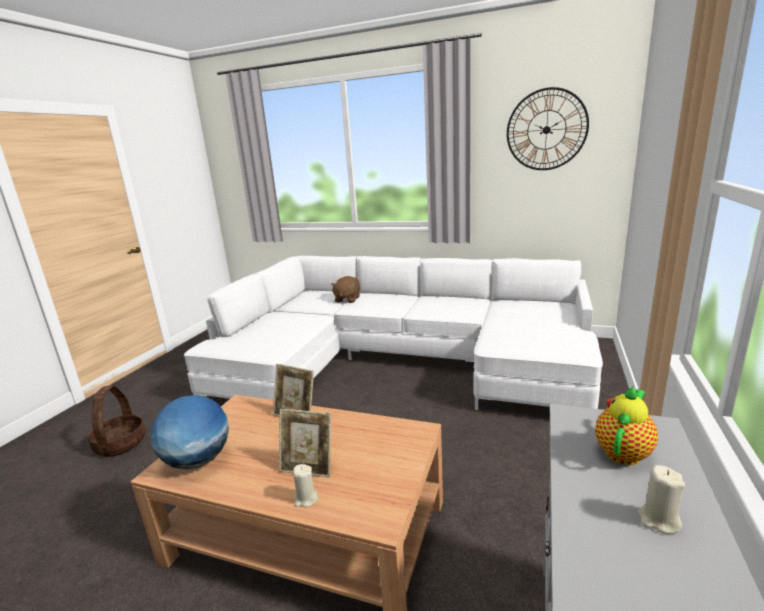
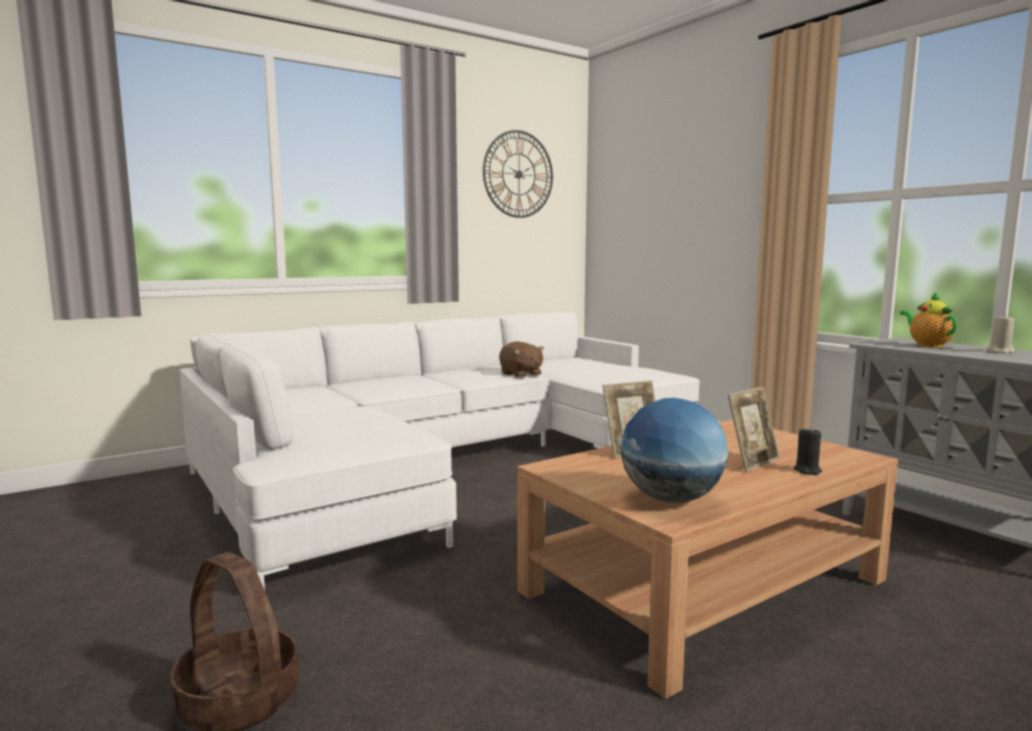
camera: 55 degrees left, 10 degrees down
(306, 499) = (807, 470): beige candle -> black candle
(347, 299) = (340, 390): brown plush toy -> brown plush toy (521, 374)

